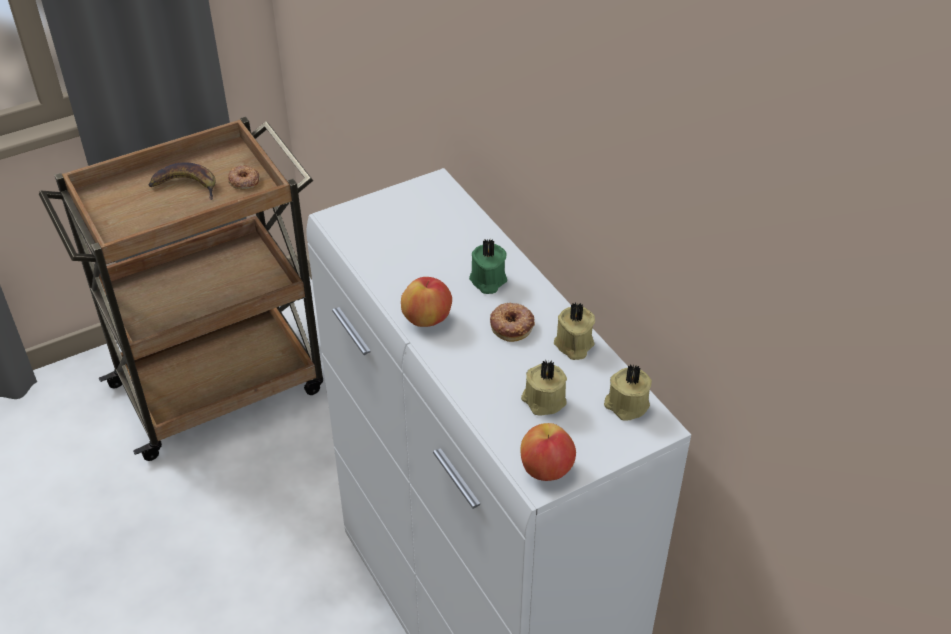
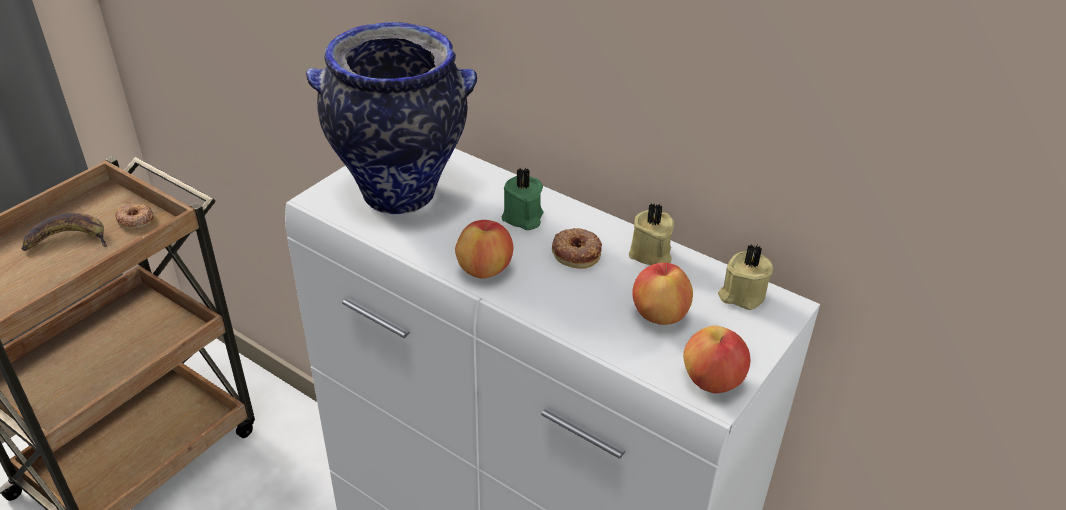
camera: 25 degrees left, 5 degrees down
(402, 232) = (401, 194): none -> vase
(543, 400) = (659, 315): beige candle -> apple

